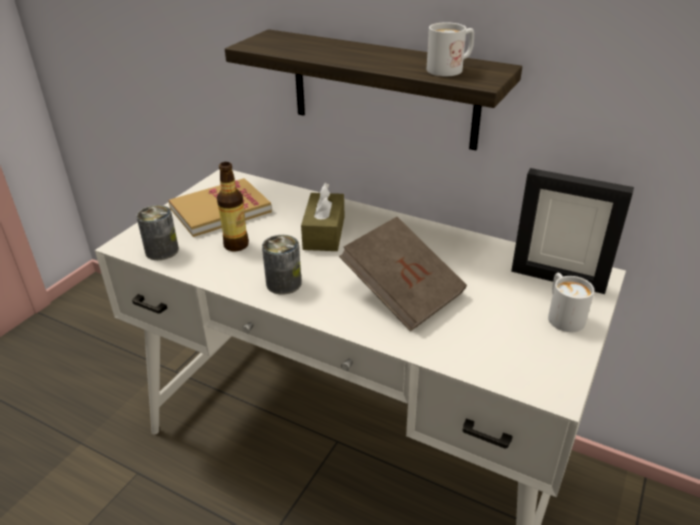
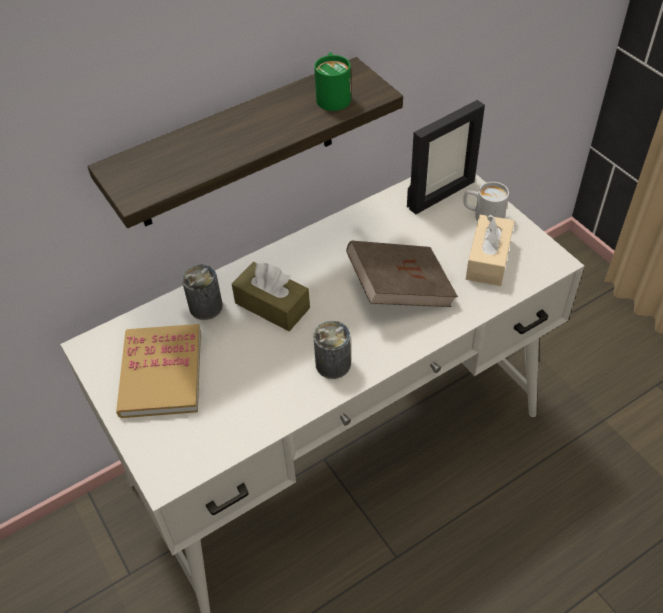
camera: 60 degrees left, 15 degrees up
(162, 251) = (204, 446): can -> can (206, 306)
(236, 245) = (242, 380): bottle -> none
(451, 69) = (333, 95): white mug -> green mug
(502, 338) = (488, 259): none -> beige tissue box

